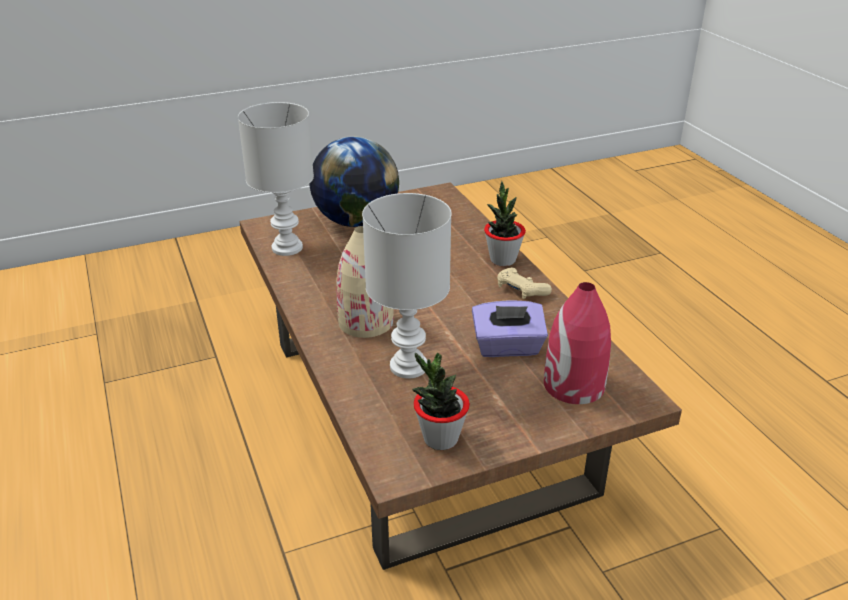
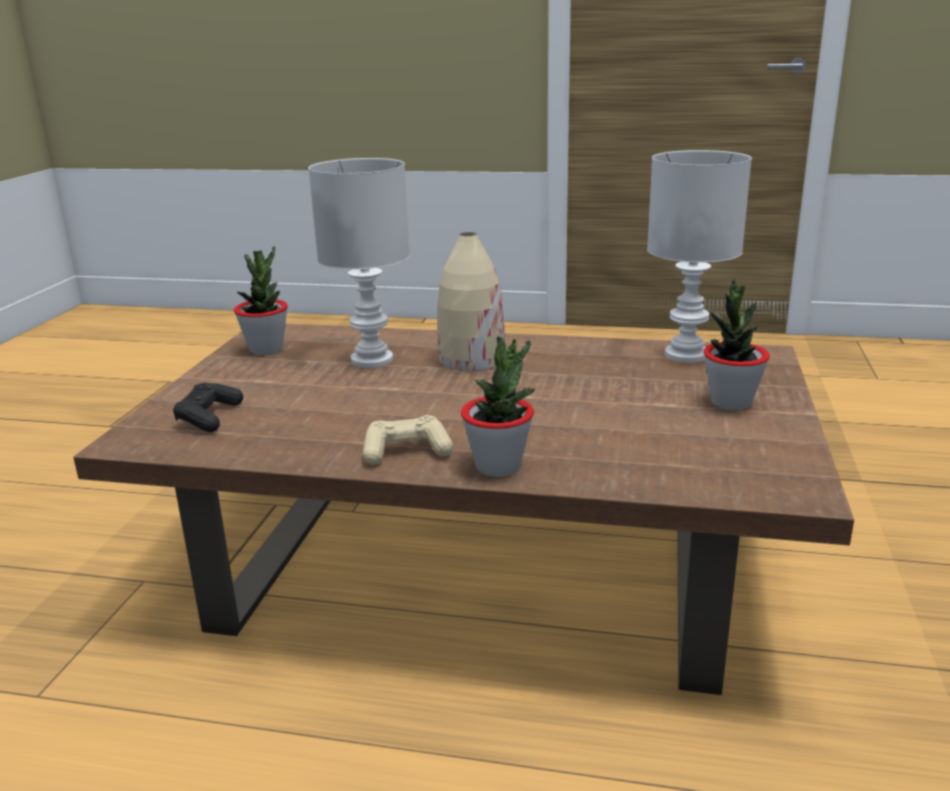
camera: 125 degrees right, 10 degrees down
(356, 221) = (731, 402): globe -> potted plant
(507, 347) = (319, 407): purple tissue box -> none
(574, 385) = (209, 417): red vase -> black game controller

